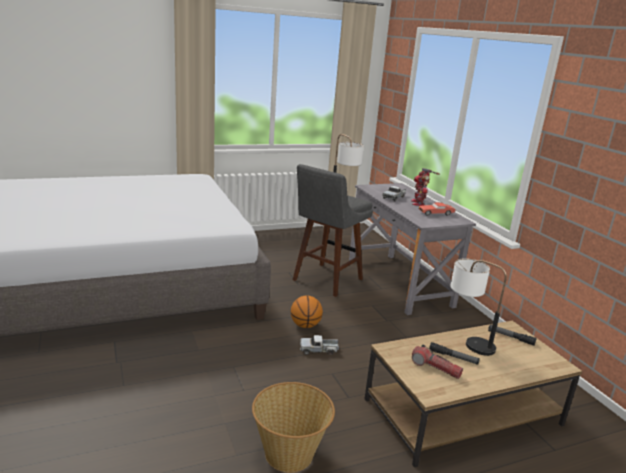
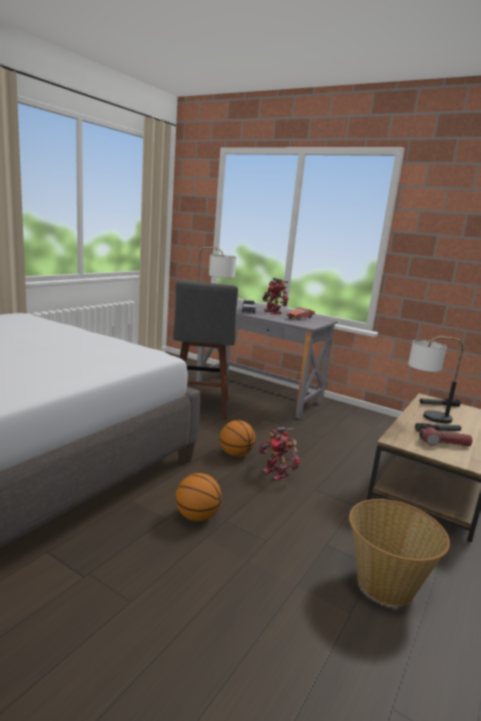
camera: 35 degrees left, 5 degrees down
(218, 356) = (197, 516): none -> basketball
(319, 350) = (276, 472): toy truck -> toy robot

